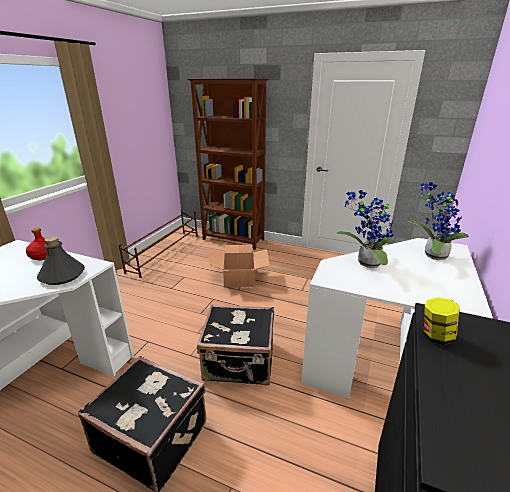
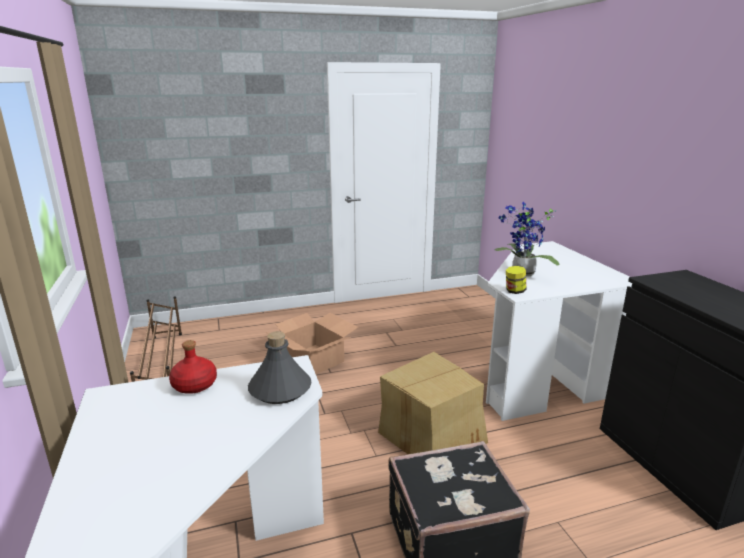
camera: 40 degrees left, 5 degrees down
(233, 240) = (243, 322): brown bookcase -> none
(239, 362) = (432, 434): black suitcase -> cardboard box
(432, 255) = (547, 254): potted plant -> none
(436, 336) = (670, 289): jar -> jar (514, 291)

